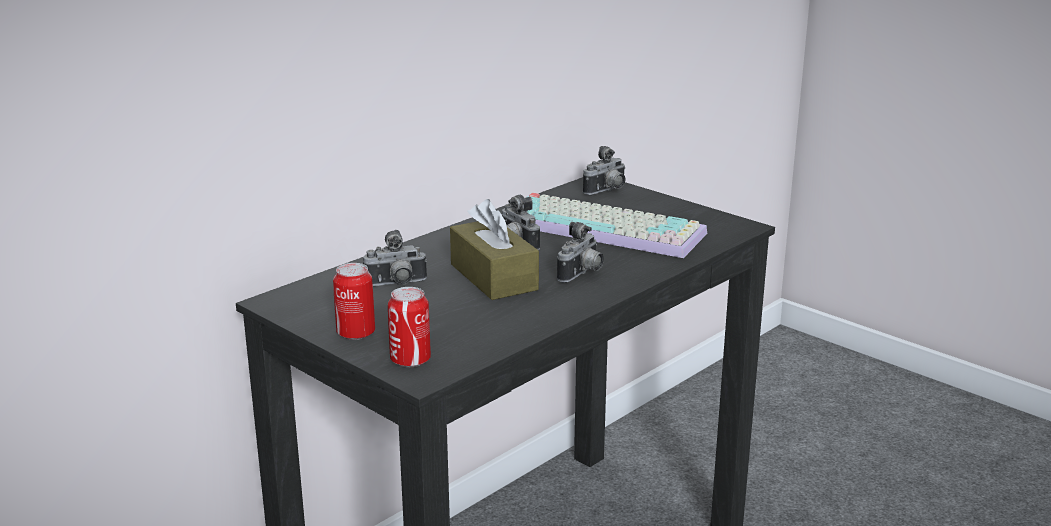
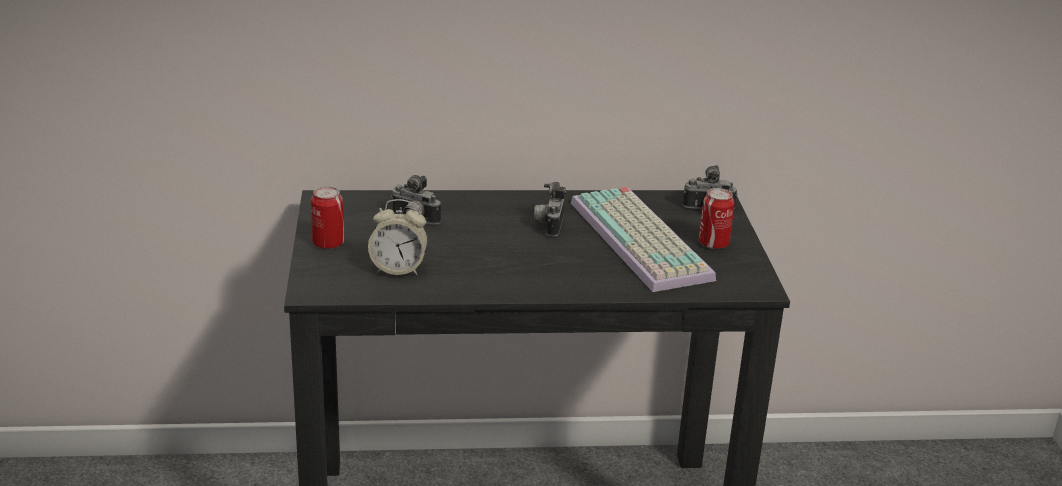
camera: 40 degrees right, 5 degrees up
(410, 360) = (325, 277): can -> can (713, 244)
(462, 325) = (398, 269): none -> alarm clock
(493, 277) = (485, 243): brown tissue box -> none
(582, 274) = (549, 270): camera -> none

